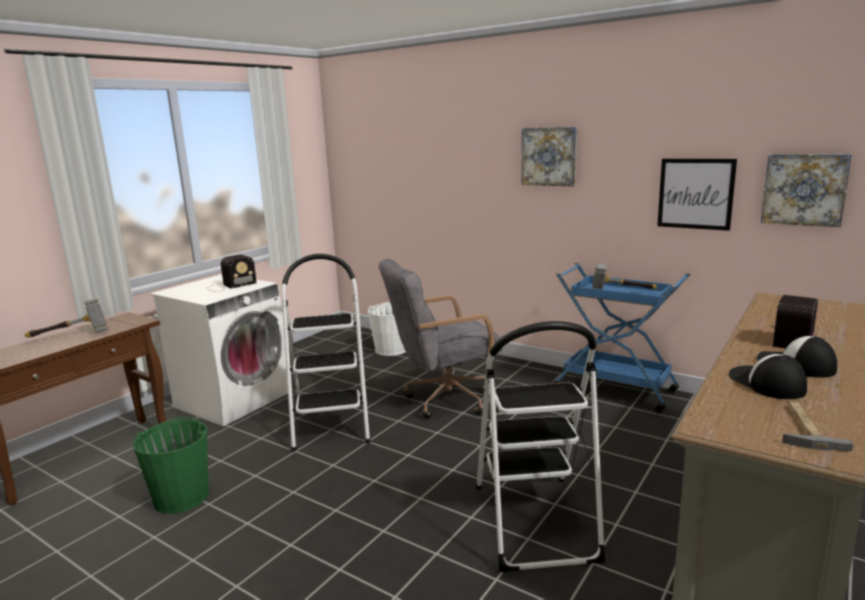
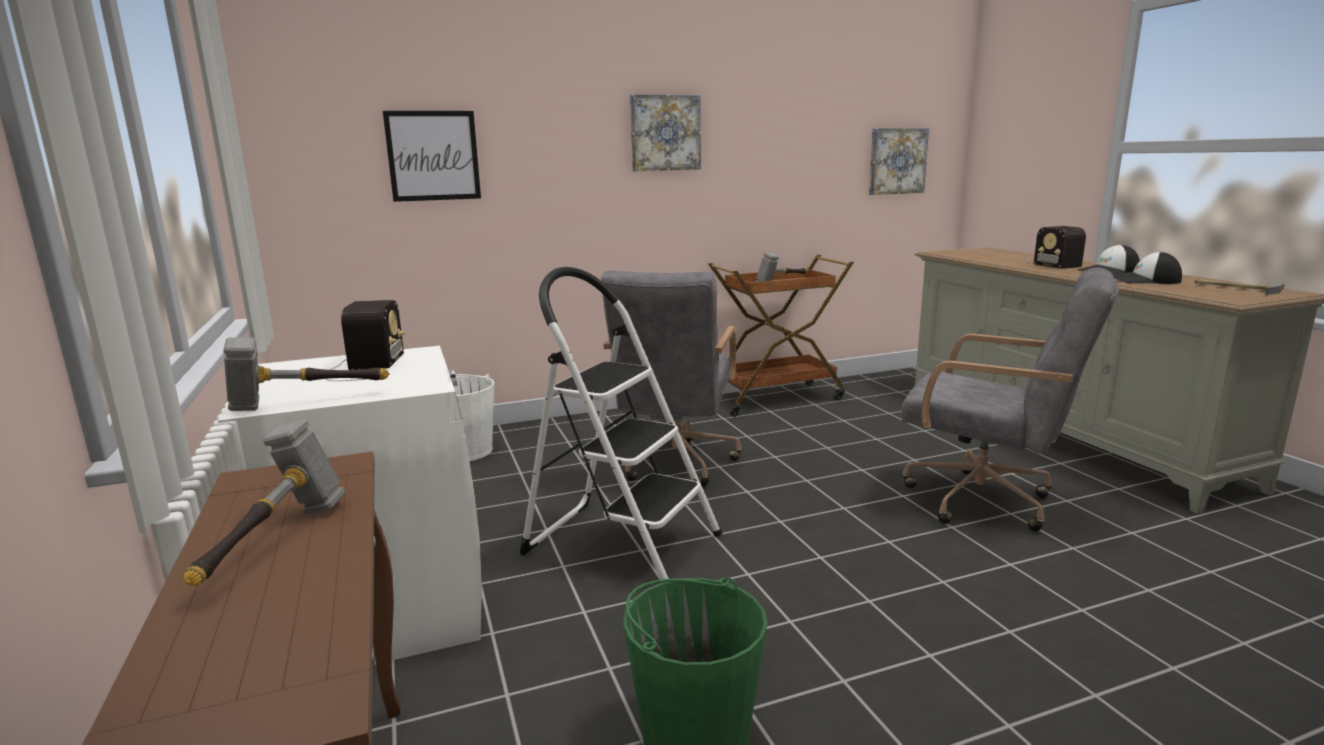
camera: 55 degrees left, 0 degrees up
(175, 294) = (306, 403): none -> hammer
(534, 524) = (987, 503): step ladder -> grey office chair
(614, 391) = (775, 399): blue cart -> brown cart
(695, 193) = (817, 171): picture -> picture (433, 156)

